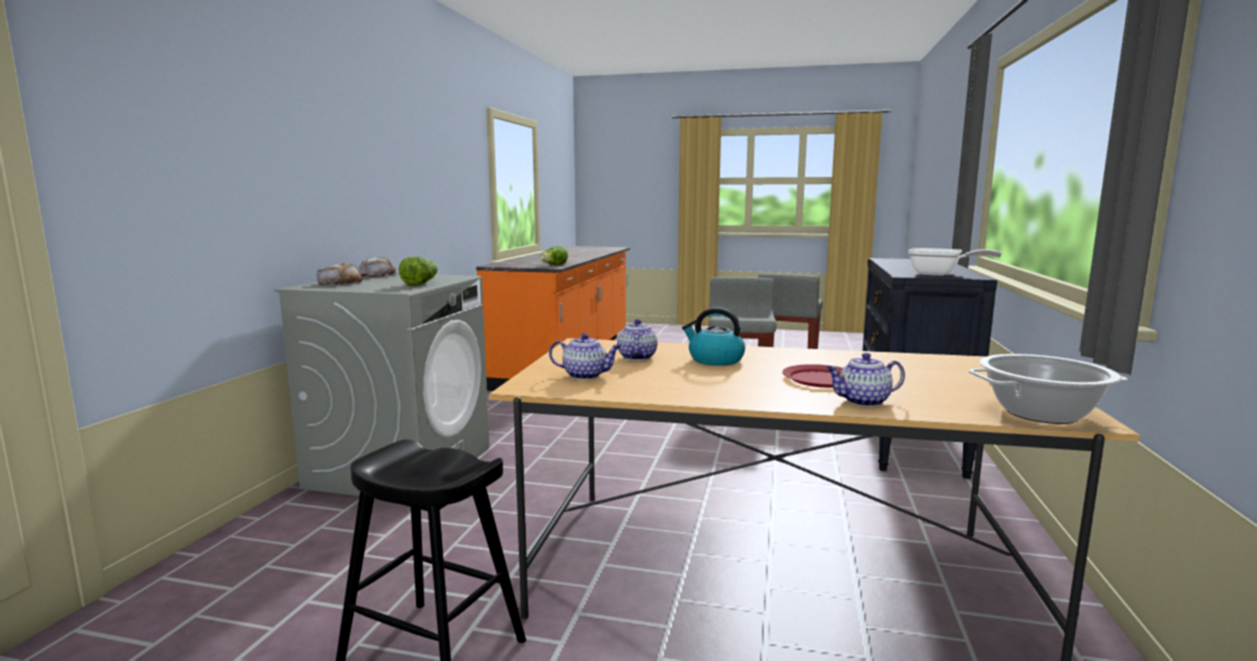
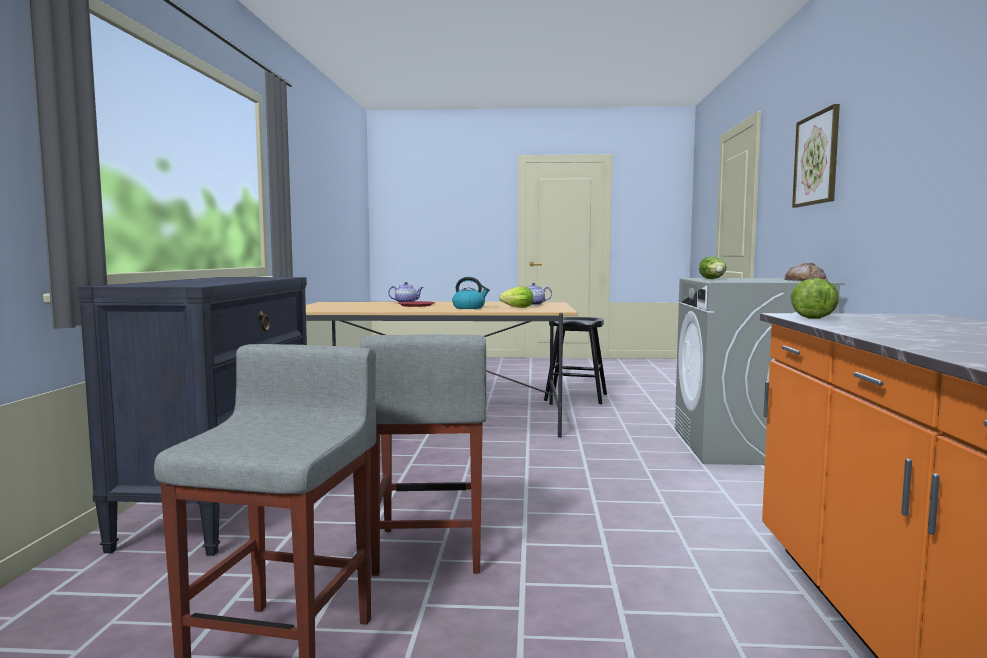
camera: 170 degrees right, 5 degrees down
(279, 134) = (816, 159): none -> picture
(340, 283) = (779, 279): bread -> none
(636, 357) = (515, 308): teapot -> lettuce
(940, 274) = (247, 277): frying pan -> none
(1041, 413) = (339, 302): cooking pot -> none

